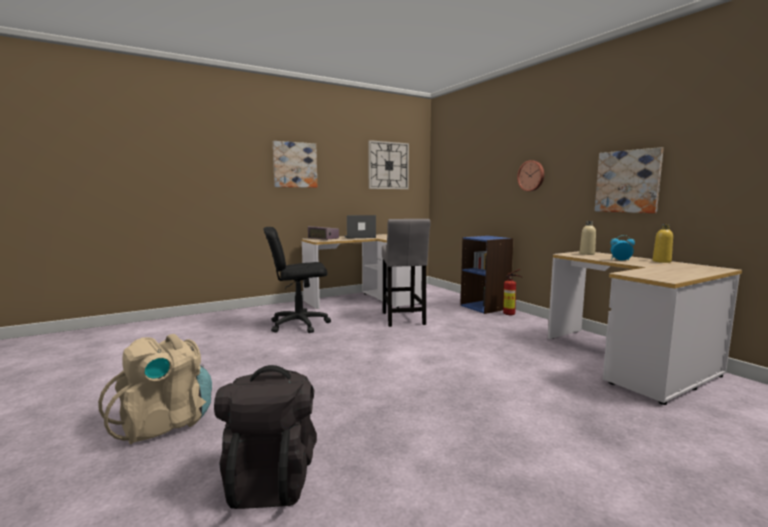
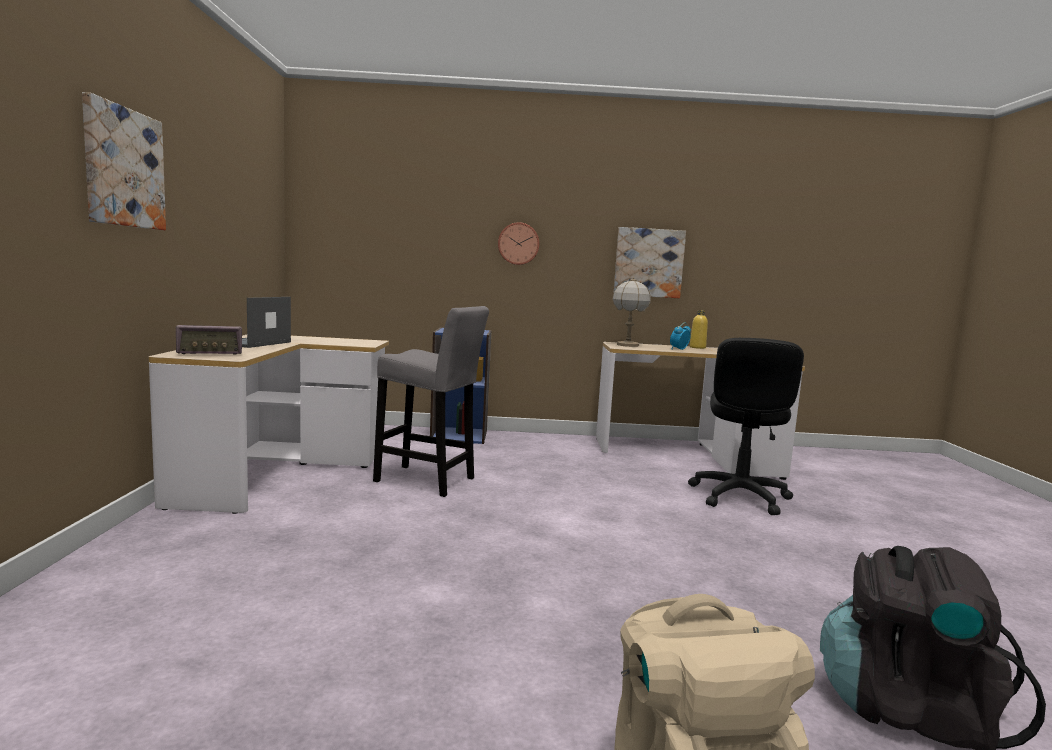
camera: 60 degrees left, 0 degrees up
(299, 324) = (307, 550): black office chair -> black office chair (739, 496)
(388, 165) = (247, 194): wall clock -> none
(511, 314) = (506, 437): fire extinguisher -> none
(587, 254) = (627, 345): beige bottle -> table lamp

